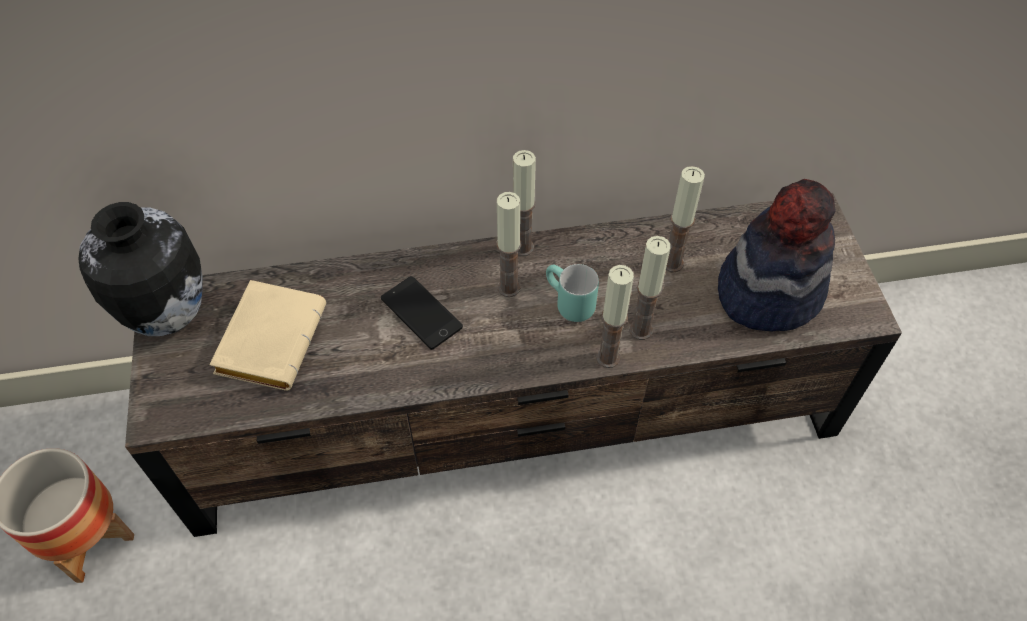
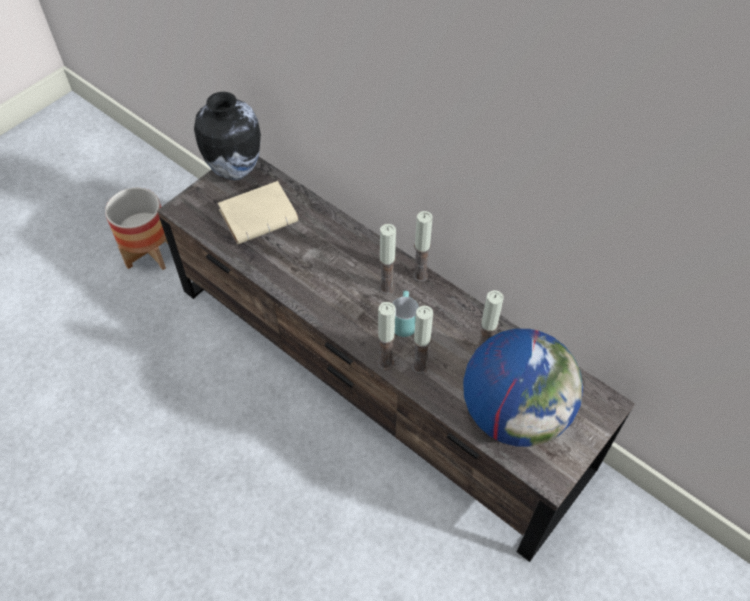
camera: 50 degrees right, 0 degrees up
(421, 313) = (333, 262): phone -> none
(768, 290) = (514, 413): hat -> globe

